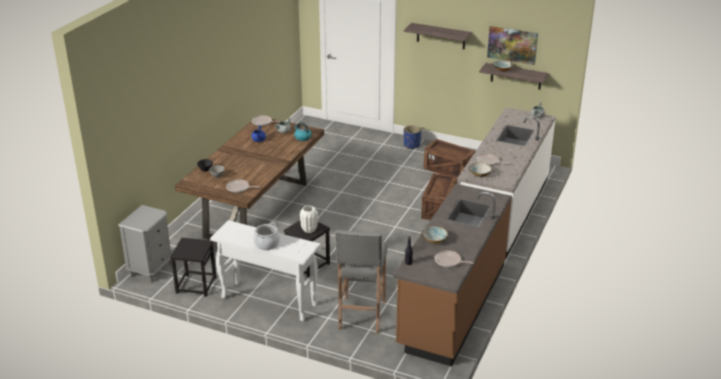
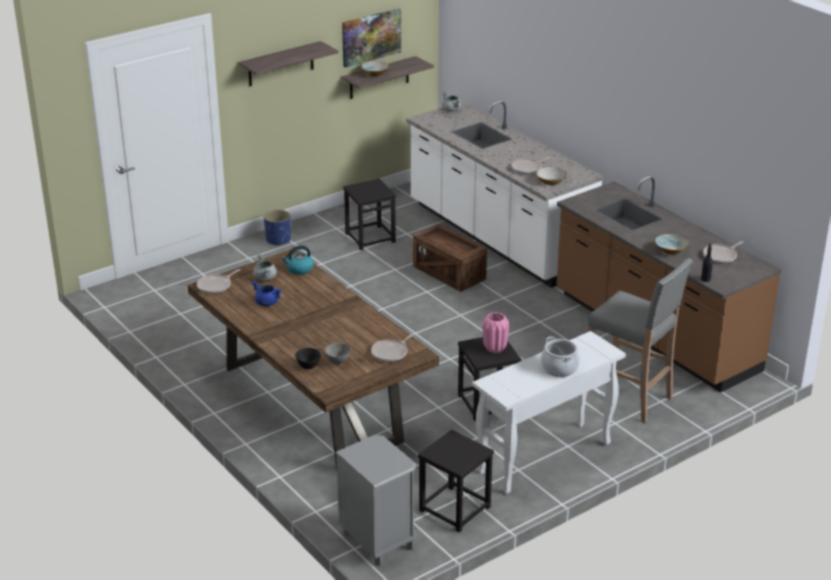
camera: 60 degrees left, 0 degrees up
(309, 230) = (495, 348): white vase -> pink vase
(449, 170) = (370, 237): crate -> black stool

